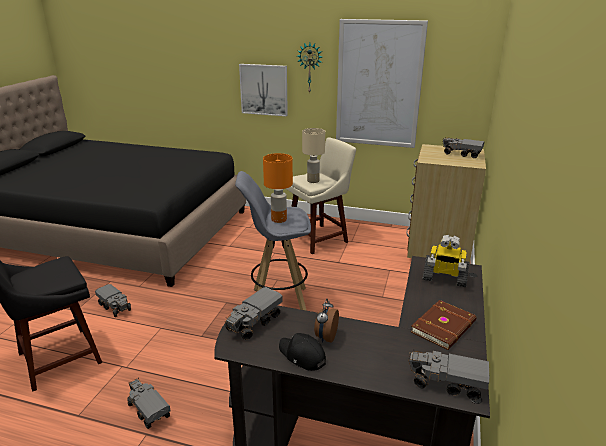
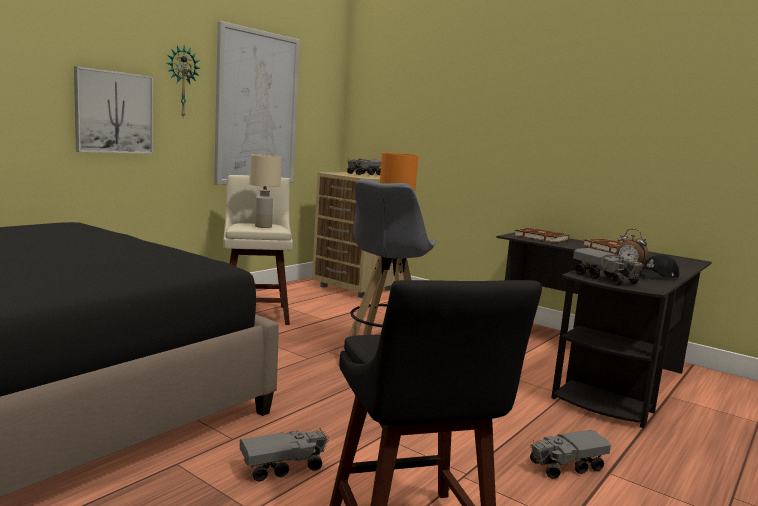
camera: 70 degrees left, 15 degrees down
(444, 278) = (541, 238): toy robot -> brown book
(446, 383) = (682, 260): toy truck -> none

